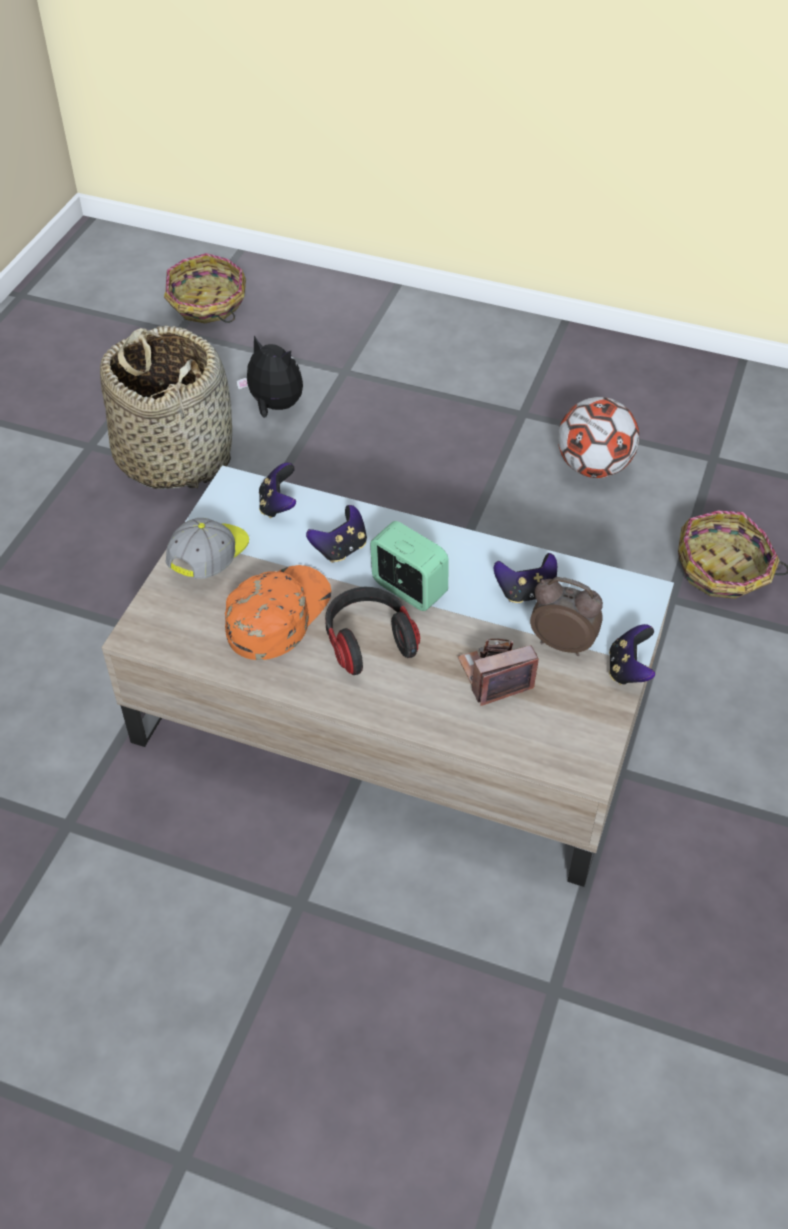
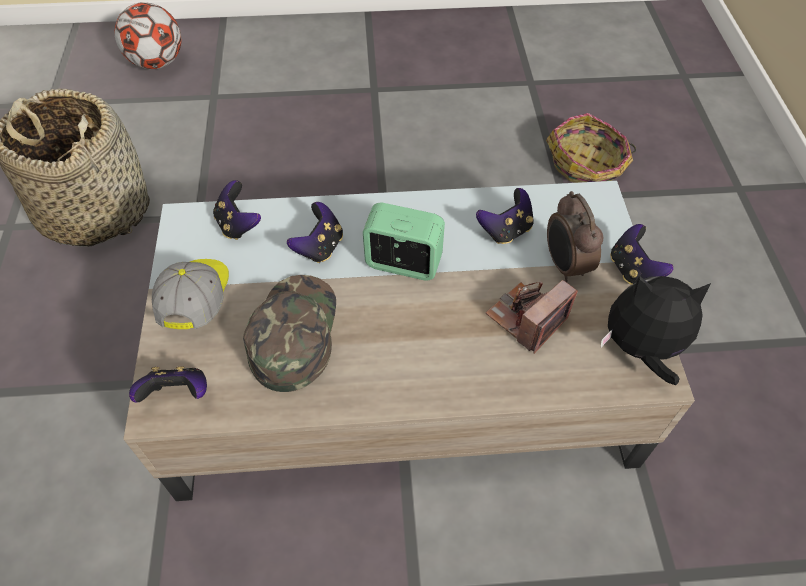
camera: 25 degrees left, 5 degrees up
(158, 628) = (177, 394): none -> game controller
(207, 305) = (66, 74): basket -> none
(274, 406) = (166, 142): plush toy -> plush toy (640, 349)
(277, 614) = (293, 333): orange cap -> green cap
(368, 641) = (395, 328): headphones -> none
(562, 642) = (564, 265): alarm clock -> alarm clock turned 105 degrees counterclockwise
(593, 467) = (449, 114): football -> football (157, 63)

